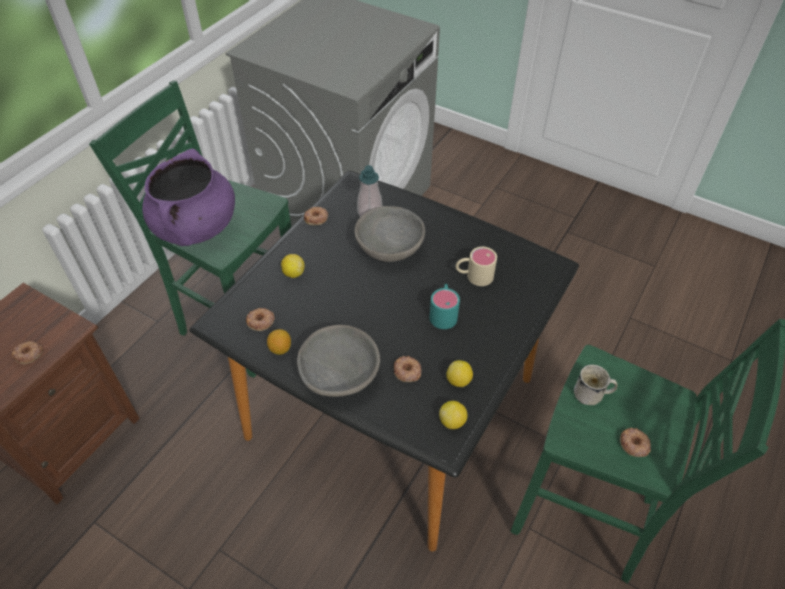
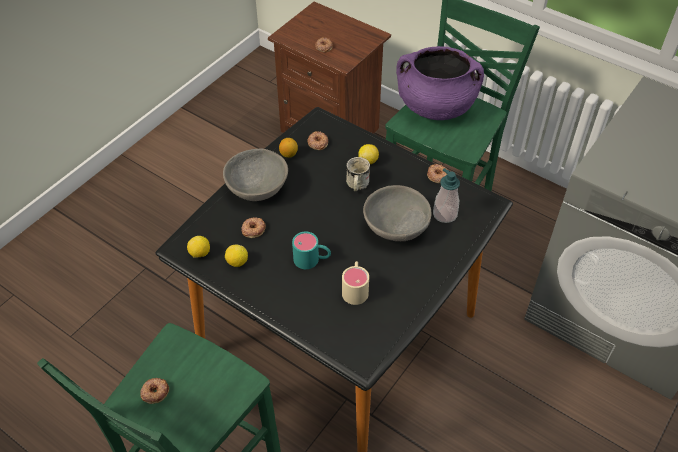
camera: 95 degrees right, 0 degrees up
(593, 395) = (211, 371): white mug -> white mug (356, 185)

